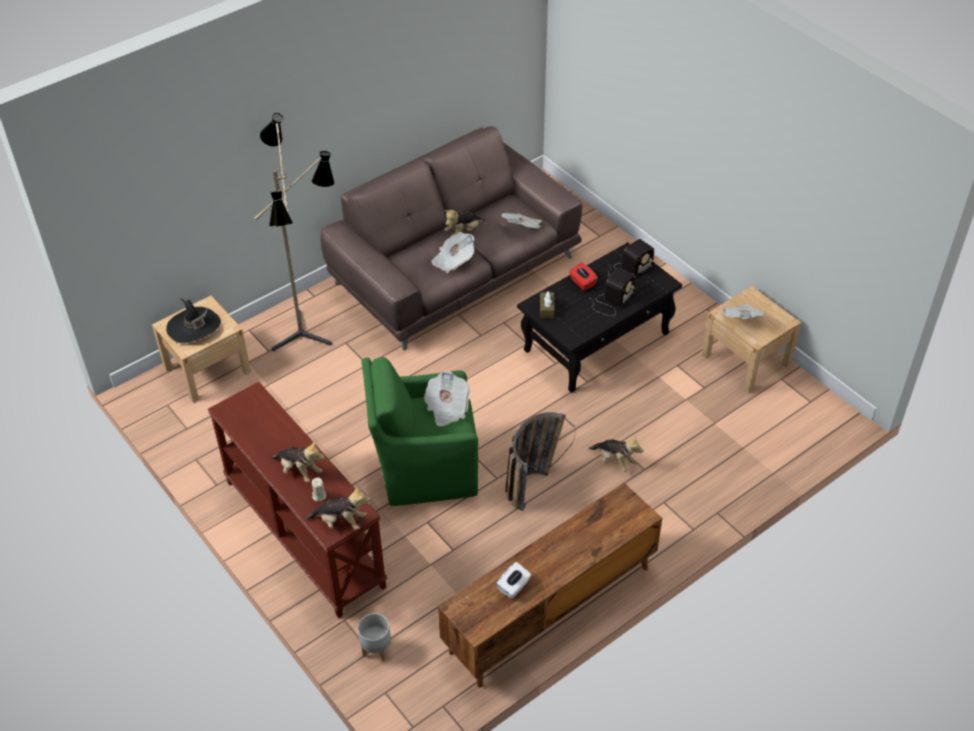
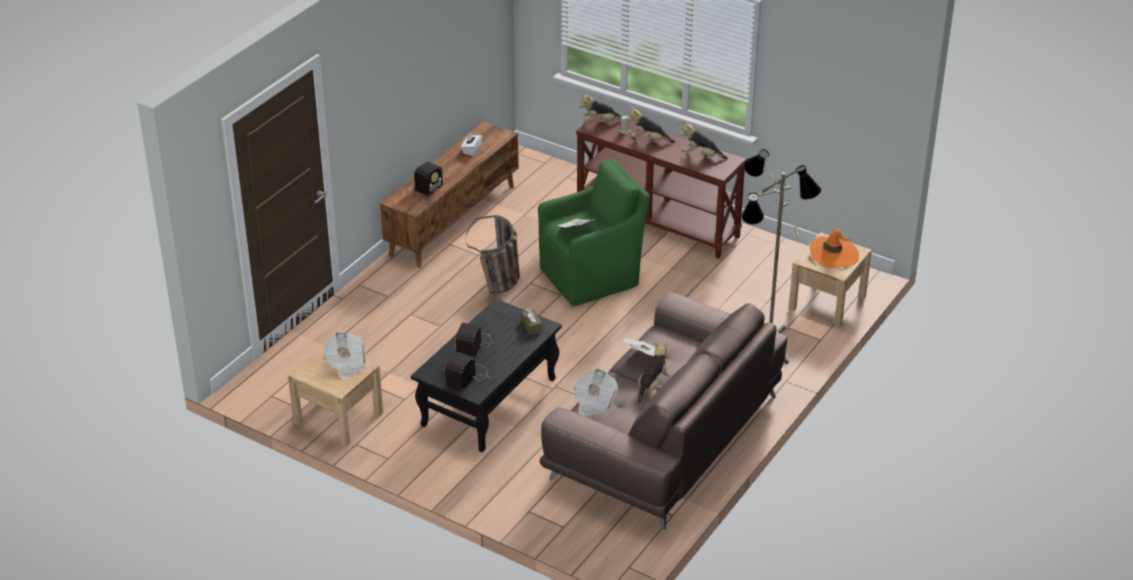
camera: 160 degrees right, 10 degrees down
(194, 327) = (834, 254): black hat -> orange hat
(376, 649) = (563, 179): grey planter -> none
(582, 283) = (508, 355): red tissue box -> none
(604, 525) = (421, 191): none -> radio
(615, 461) = (437, 314): plush toy -> plush toy (701, 155)

